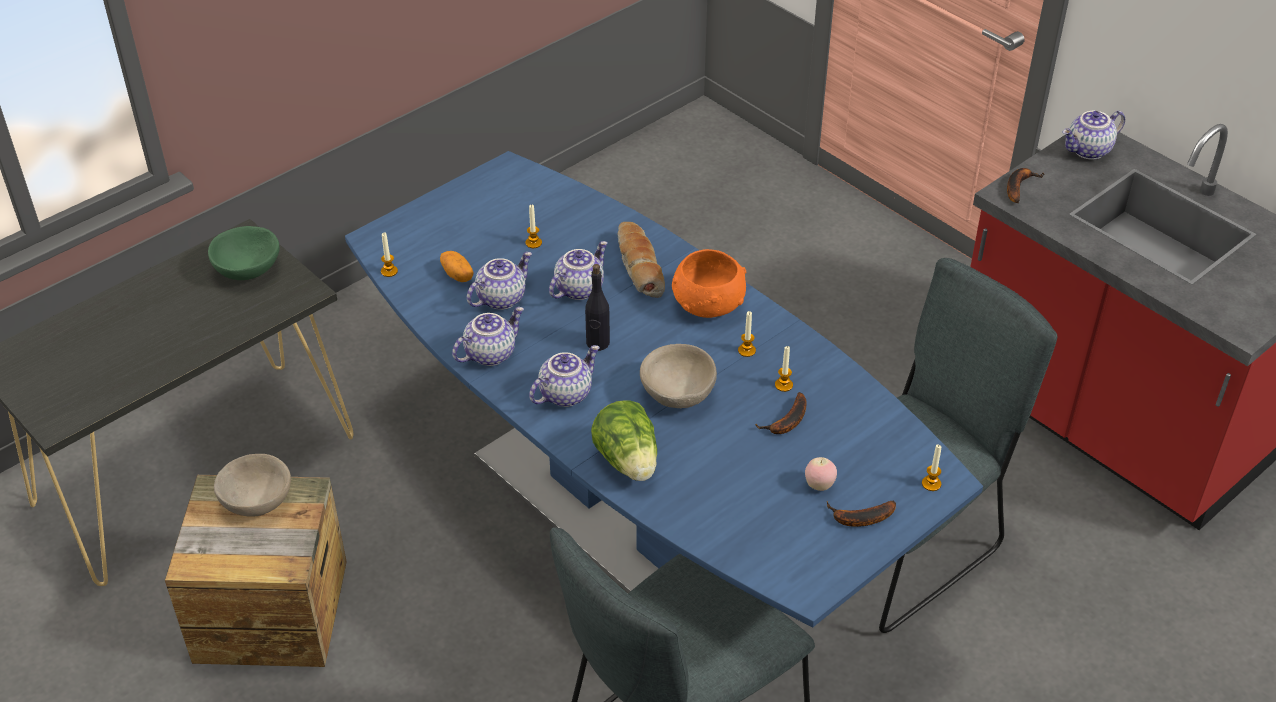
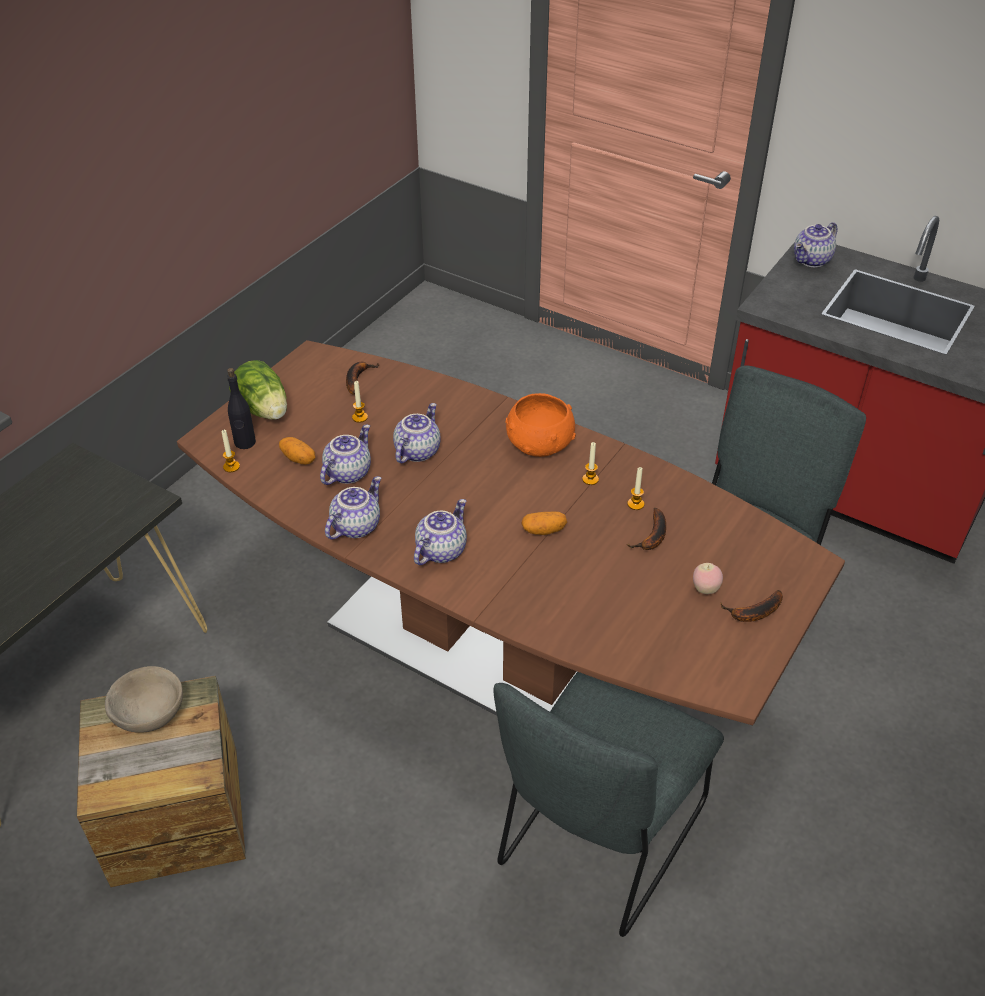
camera: 15 degrees left, 0 degrees up
(248, 270) = (86, 491): green bowl -> none
(597, 343) = (453, 497): black bottle -> black bottle (245, 442)
(628, 461) = (524, 602): lettuce -> lettuce (264, 411)
(637, 516) = (491, 649): blue dining table -> brown dining table
(638, 267) = (464, 422): bread -> none
(677, 393) = (543, 530): beige bowl -> potato
(931, 484) = (801, 567): candle -> none
(1018, 186) = (770, 298): banana -> banana (357, 379)

